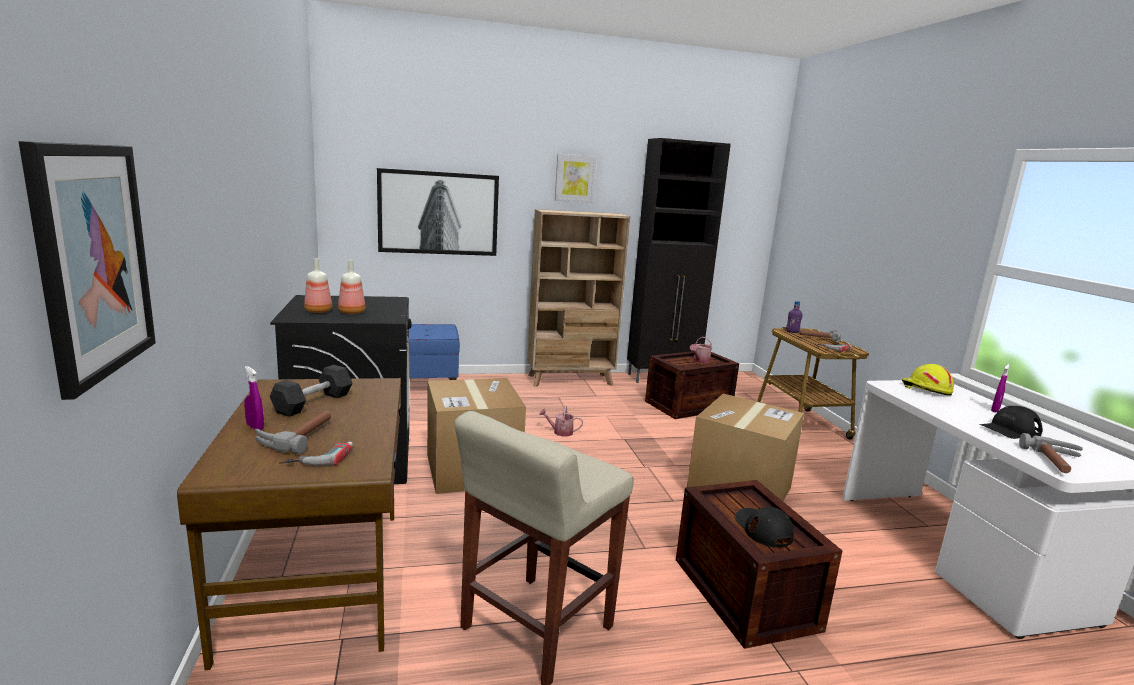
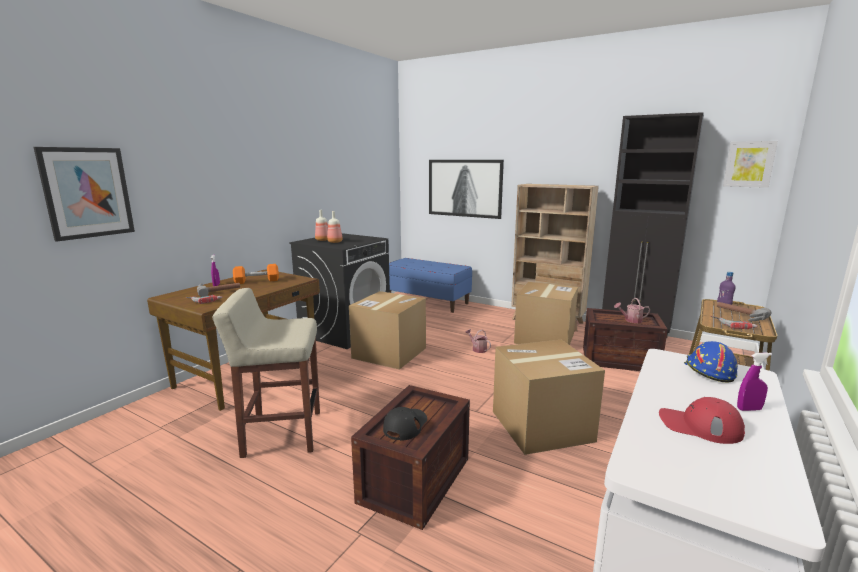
camera: 45 degrees right, 0 degrees up
(313, 403) = (257, 281): black dumbbell -> orange dumbbell
(575, 178) = (561, 158): picture -> picture (749, 164)
(599, 400) = (544, 338): none -> cardboard box
(925, 389) = (708, 371): yellow hard hat -> blue hard hat
(1010, 430) = (699, 426): black cap -> red cap
(1058, 463) = (658, 465): hammer -> none

